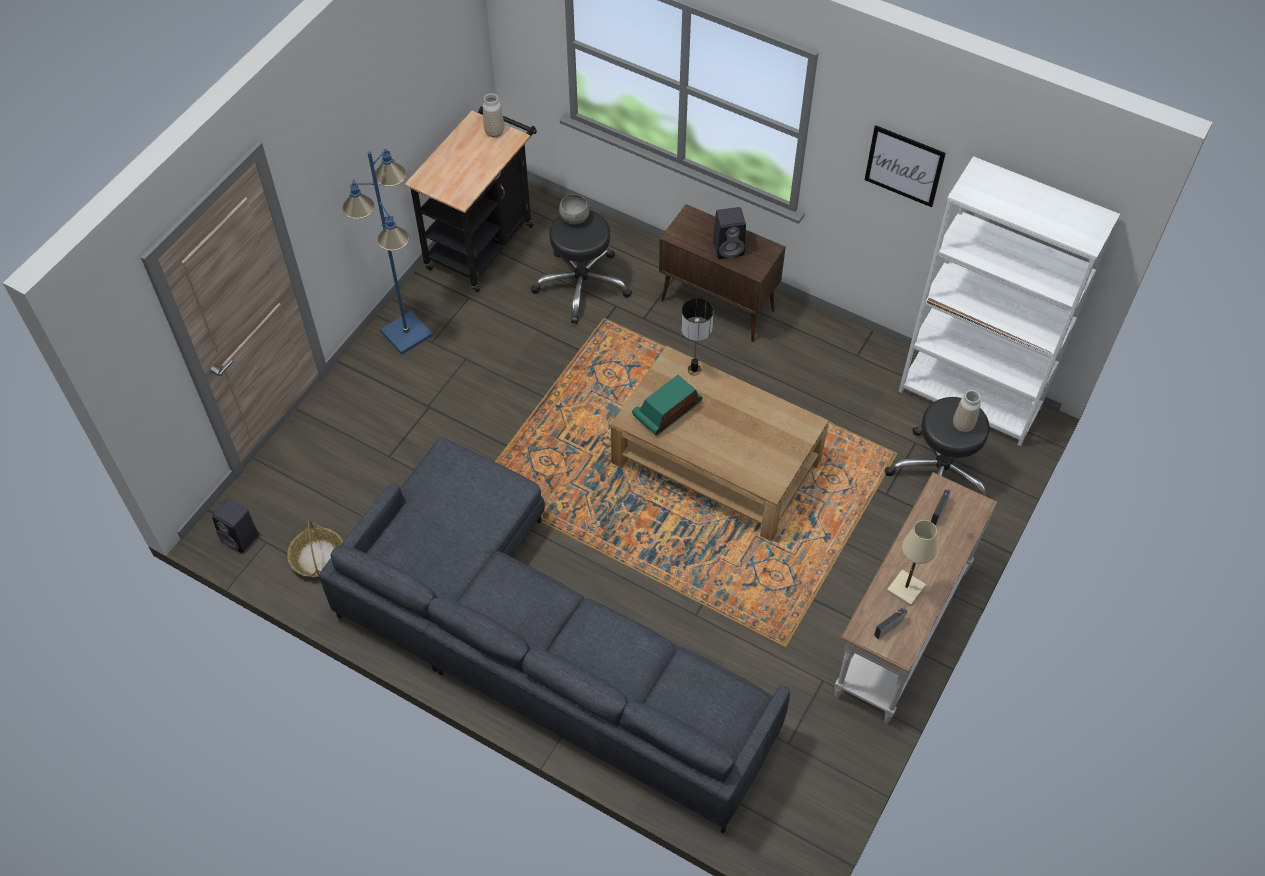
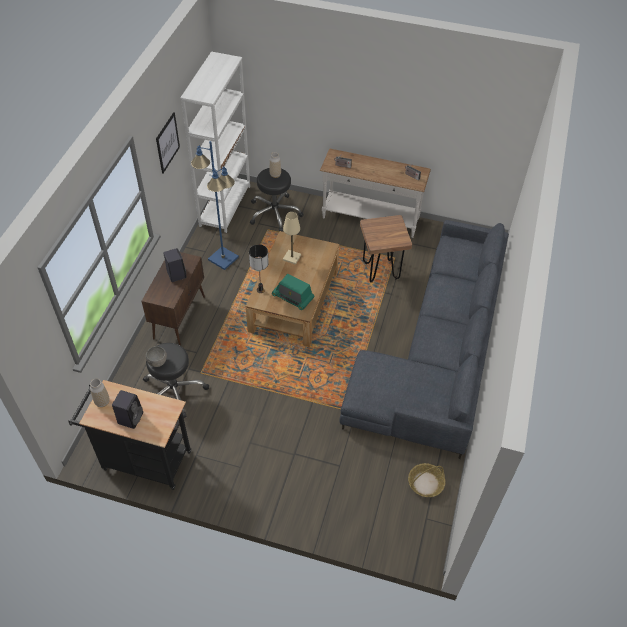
camera: 105 degrees left, 5 degrees down
(241, 538) = (429, 535): black speaker -> black speaker (130, 417)
(407, 333) = (236, 485): blue floor lamp -> blue floor lamp (223, 258)
(755, 612) = (381, 271): none -> brown stool
(906, 589) = (389, 172): beige table lamp -> beige table lamp (292, 257)

